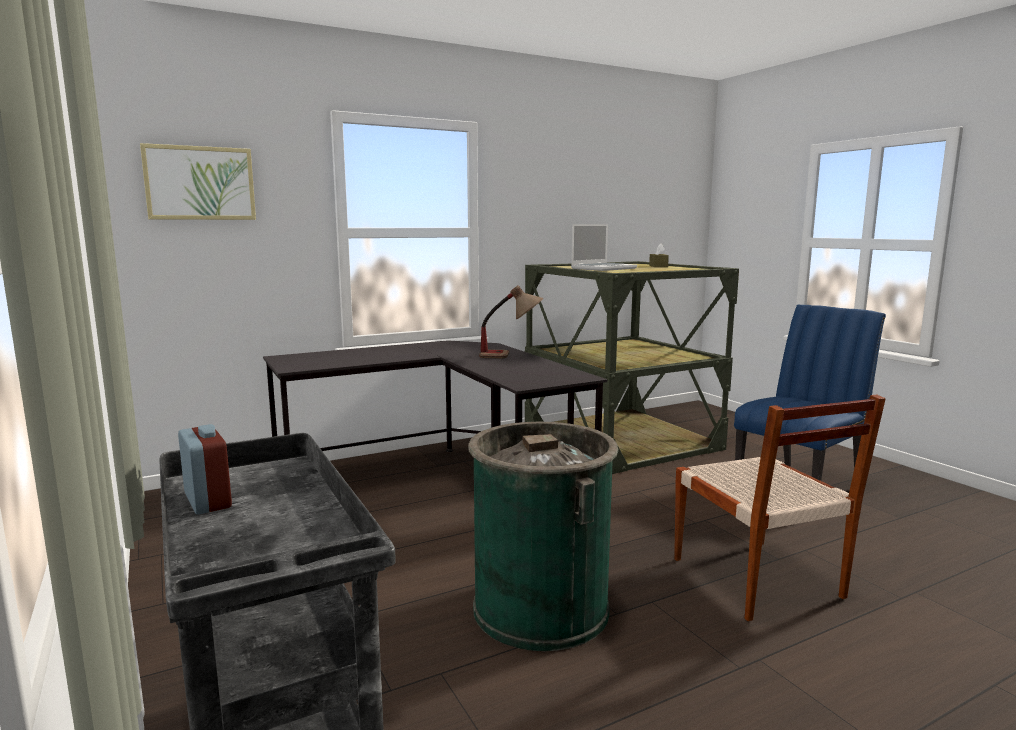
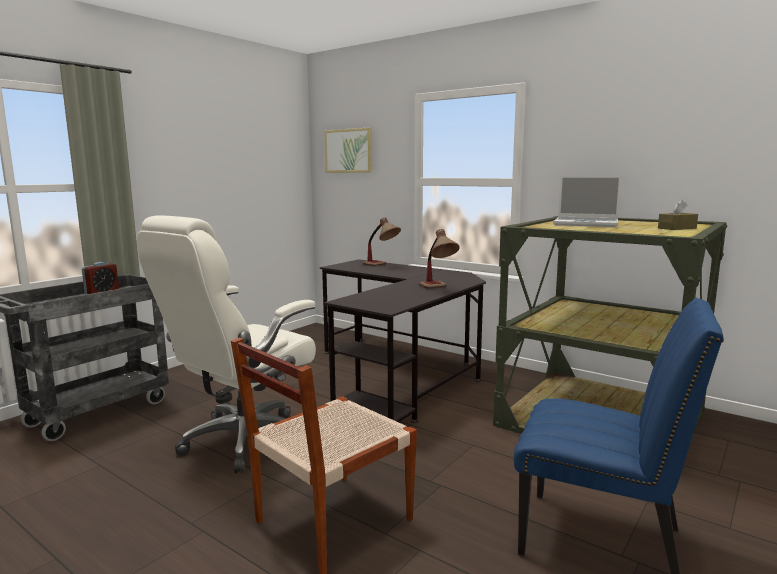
camera: 65 degrees right, 0 degrees up
(337, 354) = (382, 265): none -> table lamp
(540, 608) = (243, 441): green trash can -> white office chair

